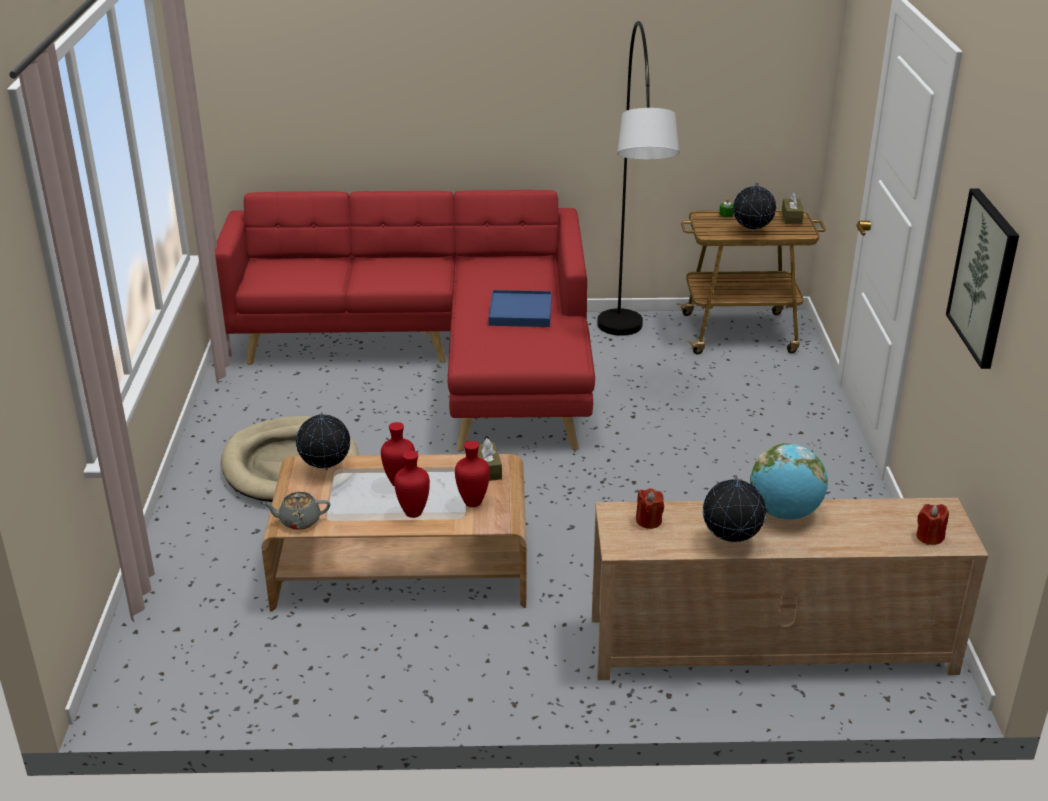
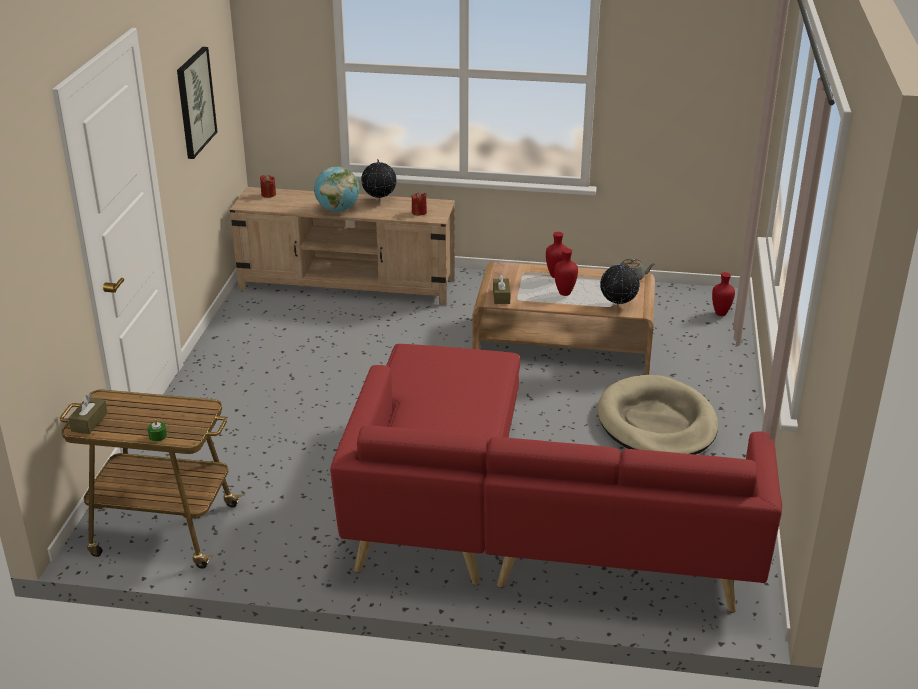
camera: 170 degrees left, 0 degrees up
(471, 502) = (516, 278): red vase -> red vase (721, 314)
(520, 312) = (437, 399): blue tray -> none
(627, 367) = (316, 496): grey floor lamp -> none
(752, 233) = (156, 406): globe -> none

